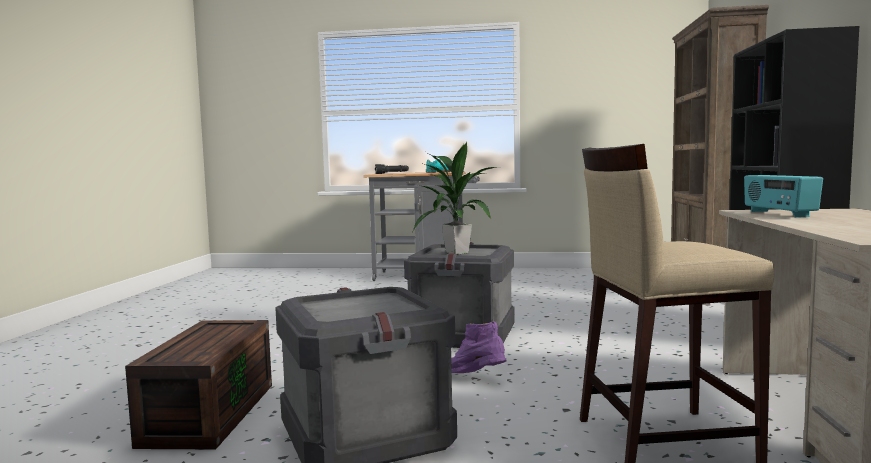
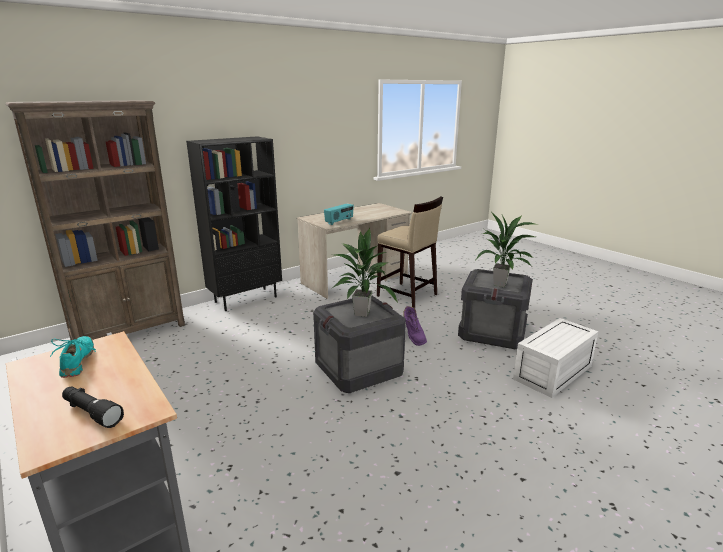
camera: 135 degrees left, 15 degrees up
(209, 412) = (553, 373): brown storage box -> white storage box
(350, 305) = (500, 285): none -> potted plant

